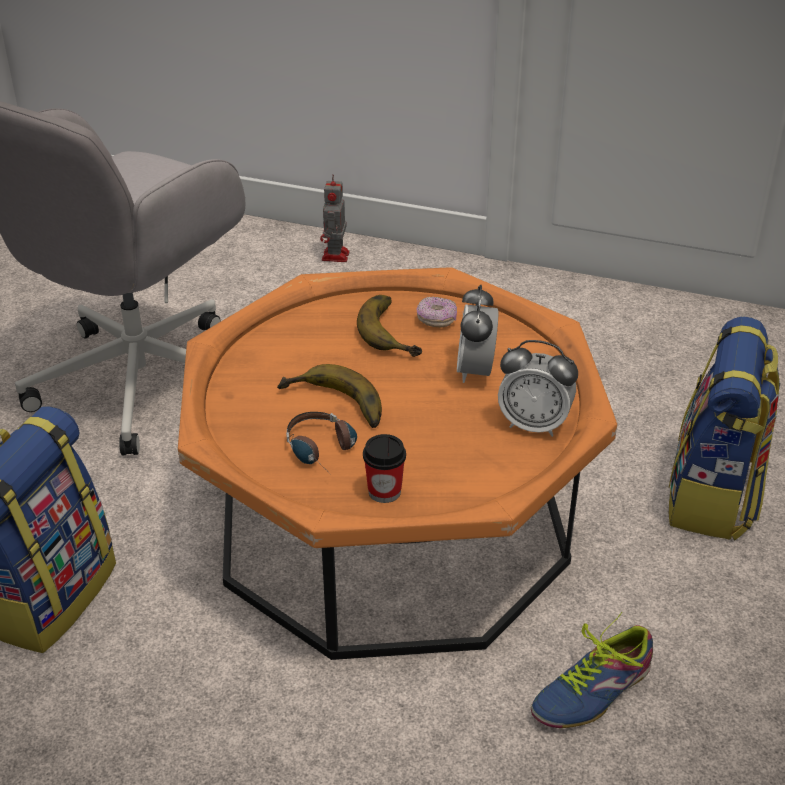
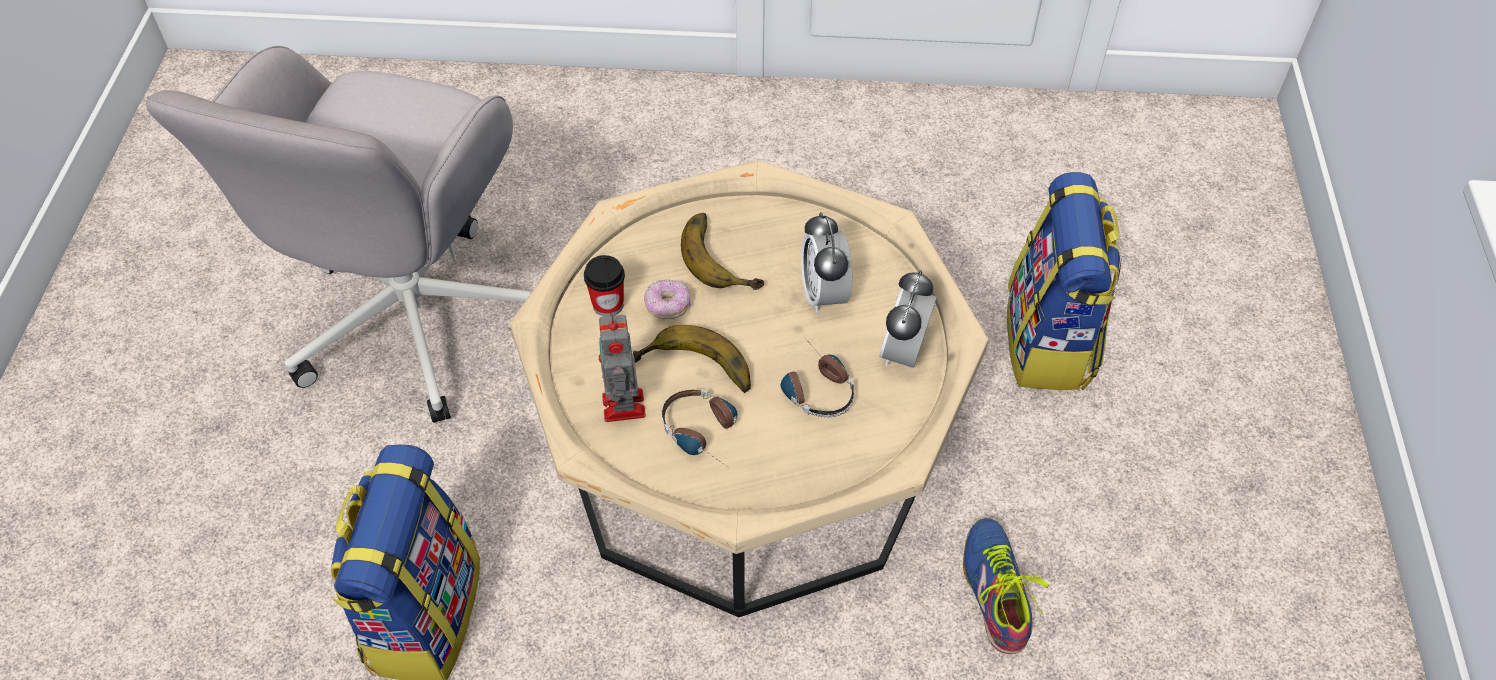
camera: 15 degrees left, 15 degrees up
(335, 257) = (572, 104): toy robot -> toy robot (624, 408)
(384, 491) = (784, 471): cup -> cup (608, 305)
(392, 524) = (747, 445): orange coffee table -> beige coffee table
(436, 320) = (761, 233): donut -> donut (667, 306)
(438, 435) = (813, 387): none -> headphones
(534, 424) = (903, 352): alarm clock -> alarm clock turned 105 degrees clockwise
(593, 691) = (995, 590): shoe -> shoe turned 135 degrees clockwise

